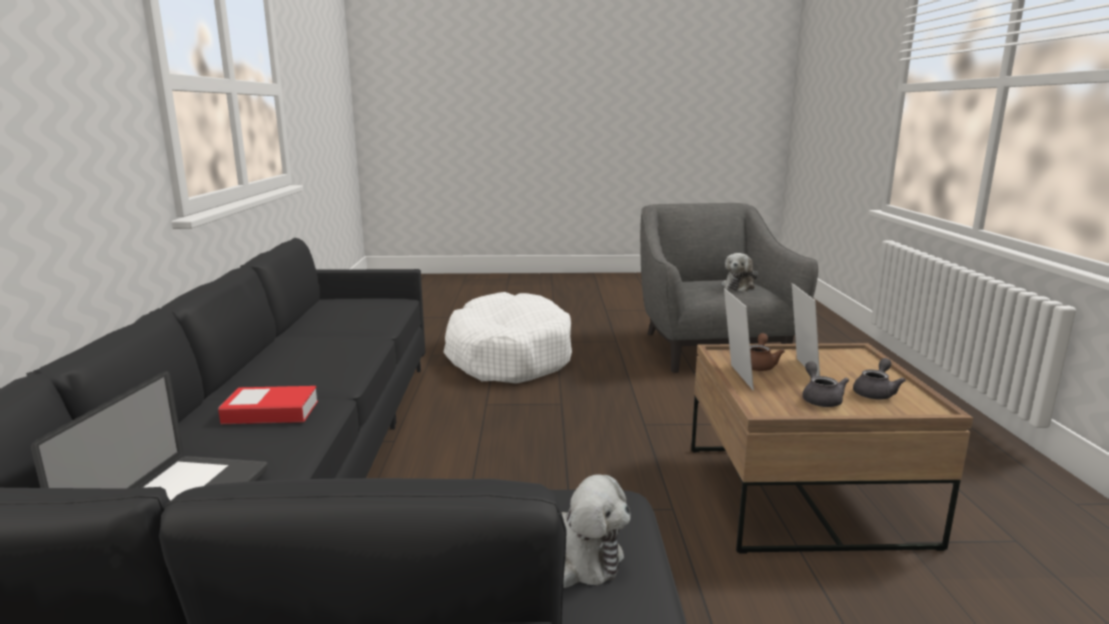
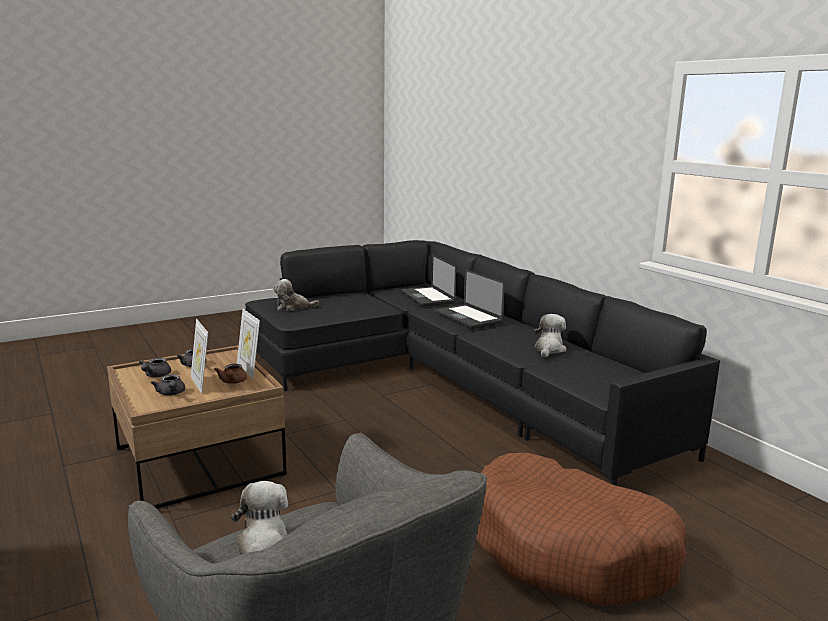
camera: 150 degrees right, 0 degrees up
(271, 412) = (467, 317): book -> laptop
(320, 340) = (549, 349): none -> plush toy
(508, 356) = (569, 549): white dog bed -> brown dog bed
(836, 364) = (171, 394): none -> grey teapot

